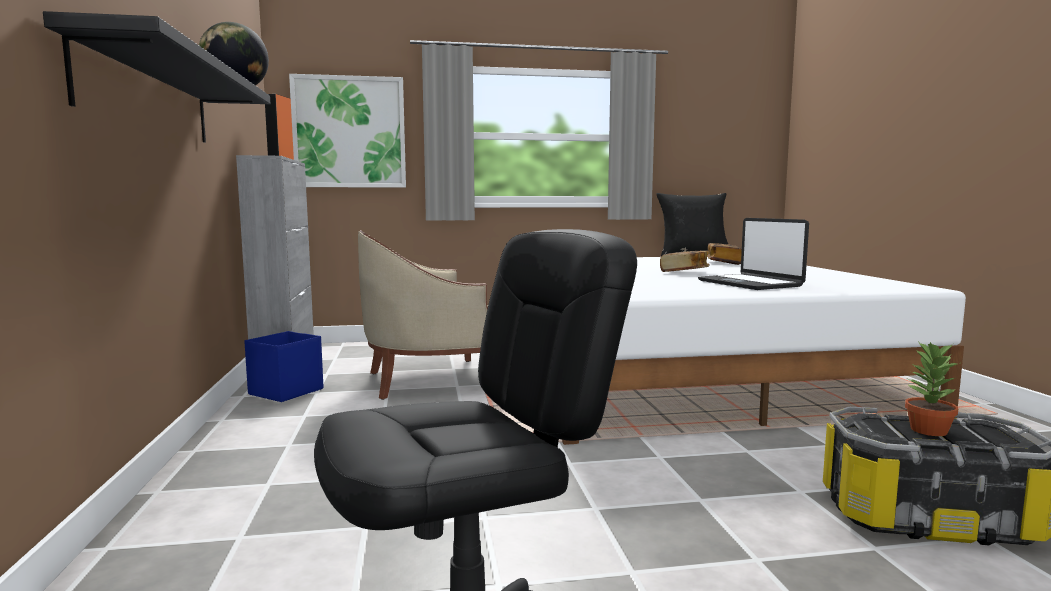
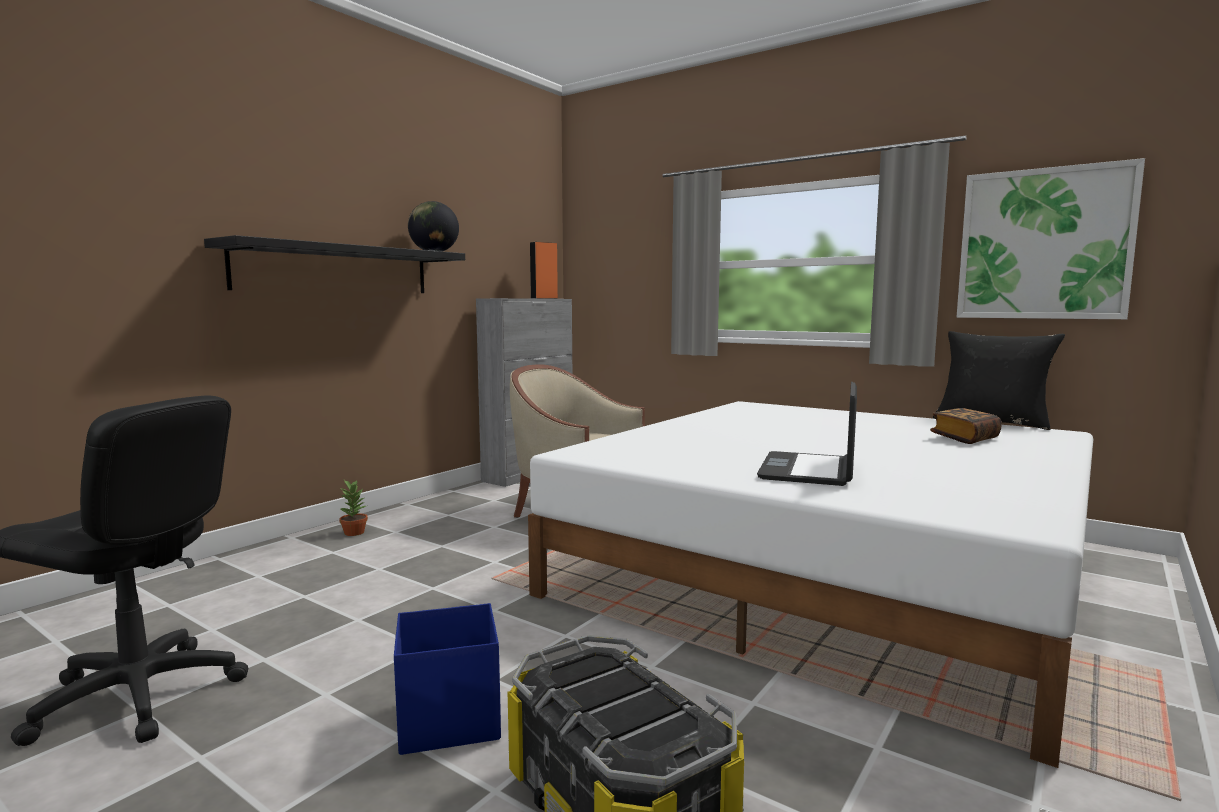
camera: 45 degrees right, 0 degrees up
(285, 392) = (479, 494): blue storage box -> blue storage box (447, 720)
(349, 132) = (619, 267): picture -> picture (1044, 244)
(684, 272) = (823, 444): book -> none
(927, 430) = (617, 693): potted plant -> potted plant (354, 532)

